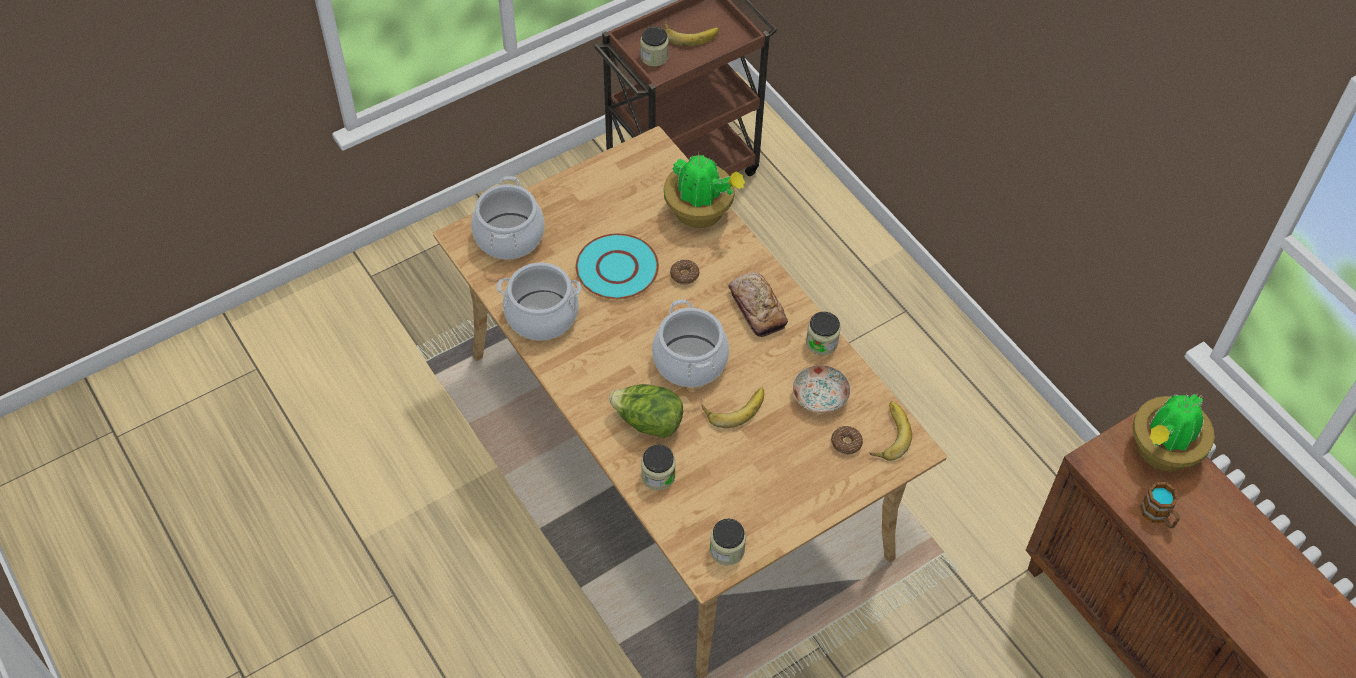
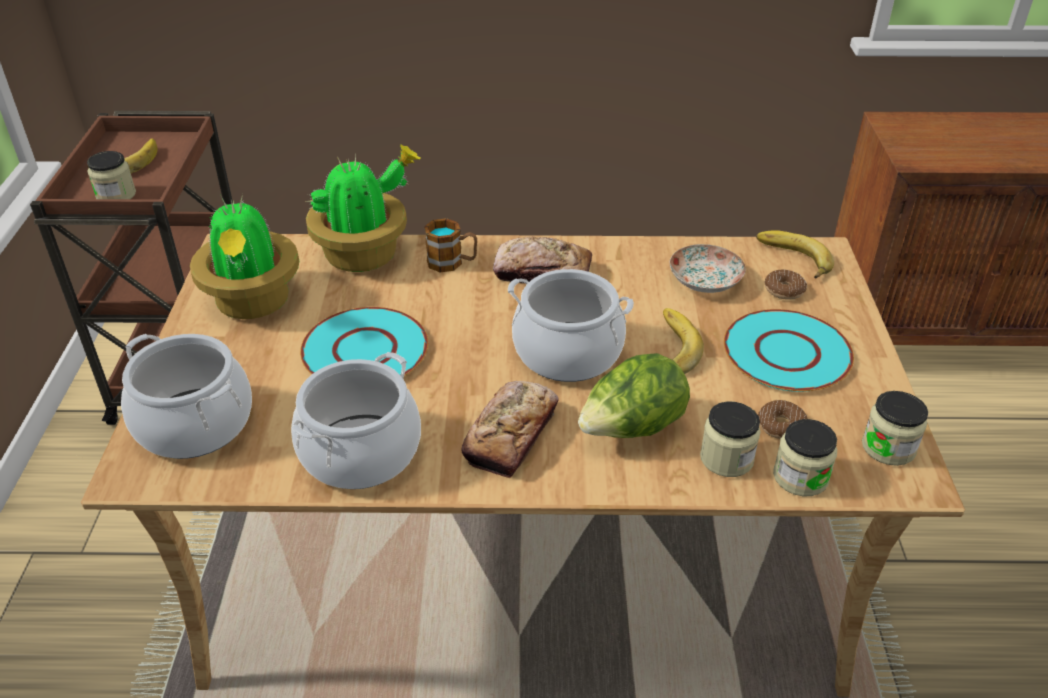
camera: 55 degrees left, 15 degrees down
(602, 371) = (511, 435): none -> bread
(684, 275) = (438, 303): donut -> donut (781, 426)
(777, 469) = (786, 353): none -> turquoise plate
(821, 342) = (632, 251): jar -> jar (800, 477)
(1158, 516) = (998, 154): mug -> mug (452, 262)
(1162, 451) = (924, 127): potted plant -> potted plant (253, 303)

